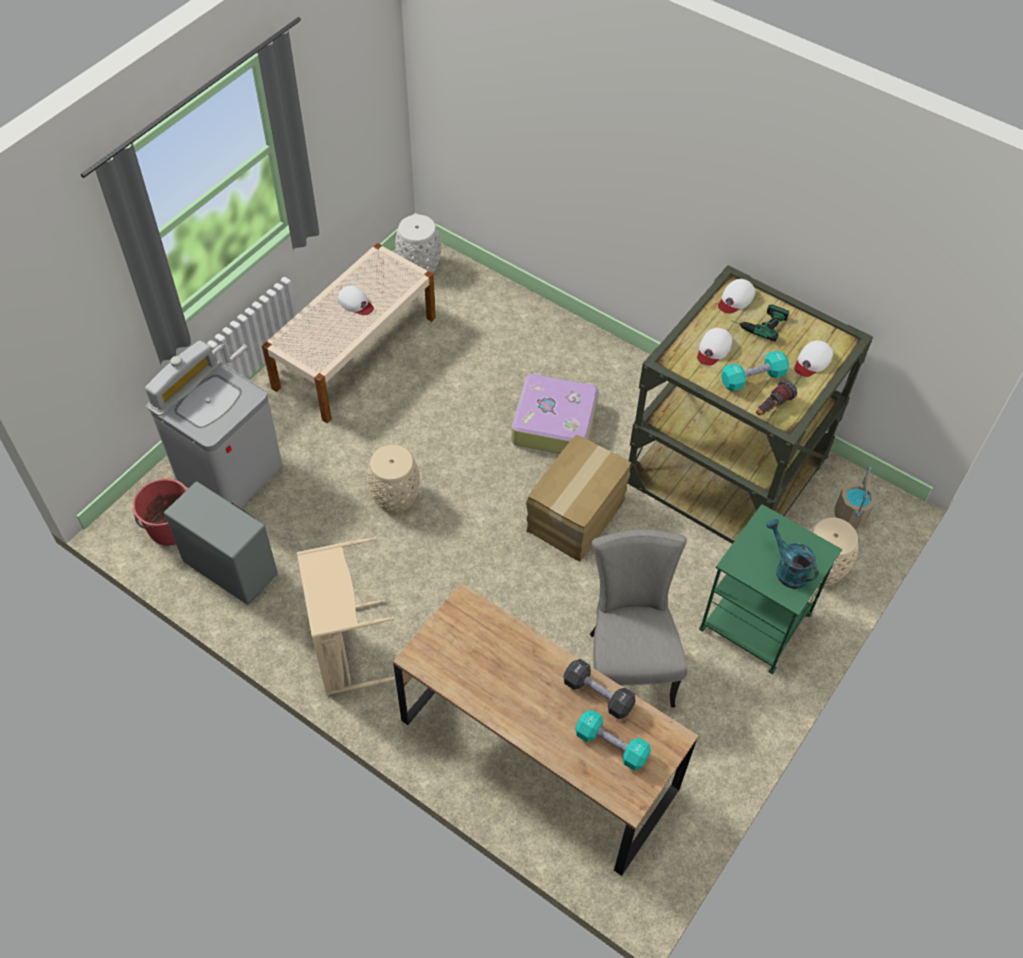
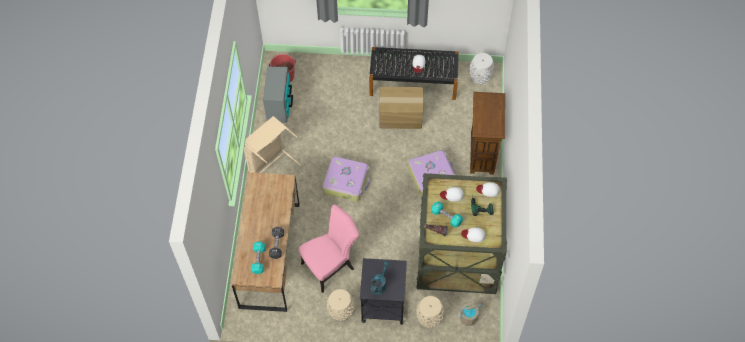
camera: 60 degrees right, 5 degrees up
(230, 470) = (323, 78): grey washing machine -> none
(354, 352) = (413, 82): beige bench -> black bench
(395, 497) = (351, 141): beige stool -> beige stool (341, 311)
(474, 548) = (346, 182): none -> suitcase
(564, 339) = (482, 155): none -> brown cabinet
(577, 515) = (389, 210): cardboard box -> cardboard box (400, 116)
(628, 663) = (331, 265): grey chair -> pink chair
(754, 623) = (382, 304): green cart -> black cart

